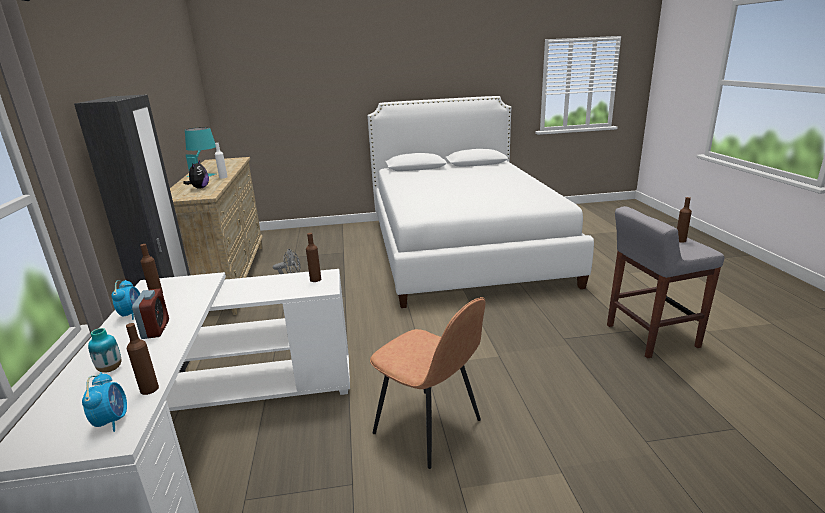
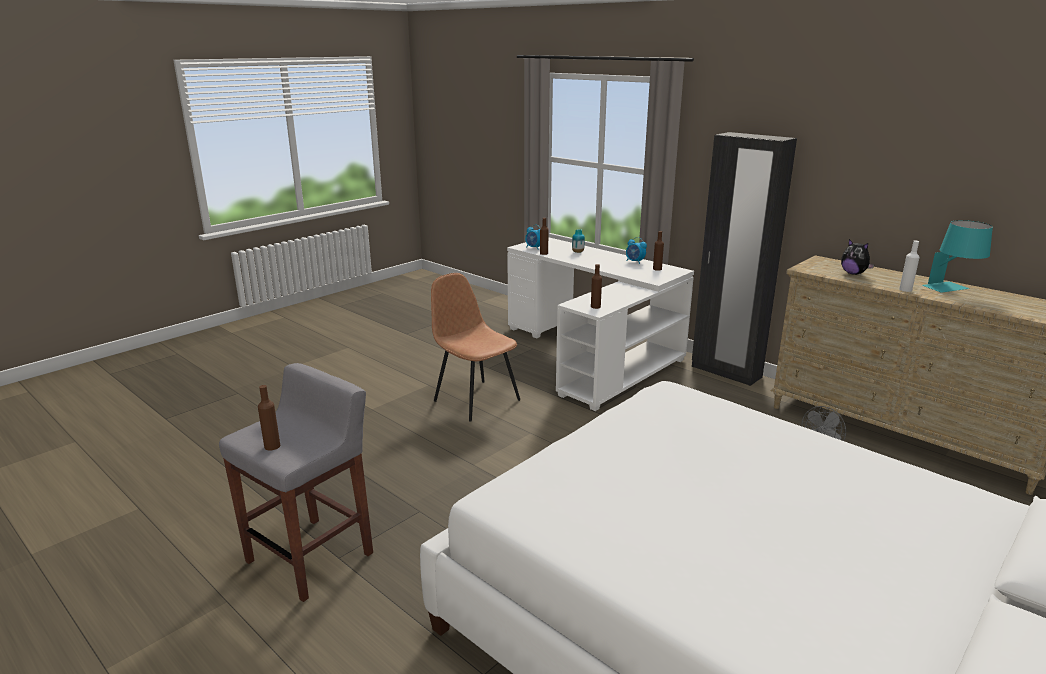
camera: 140 degrees right, 0 degrees up
(156, 329) = (602, 262): alarm clock -> none
(429, 428) = (475, 399): brown chair -> brown chair turned 45 degrees clockwise

